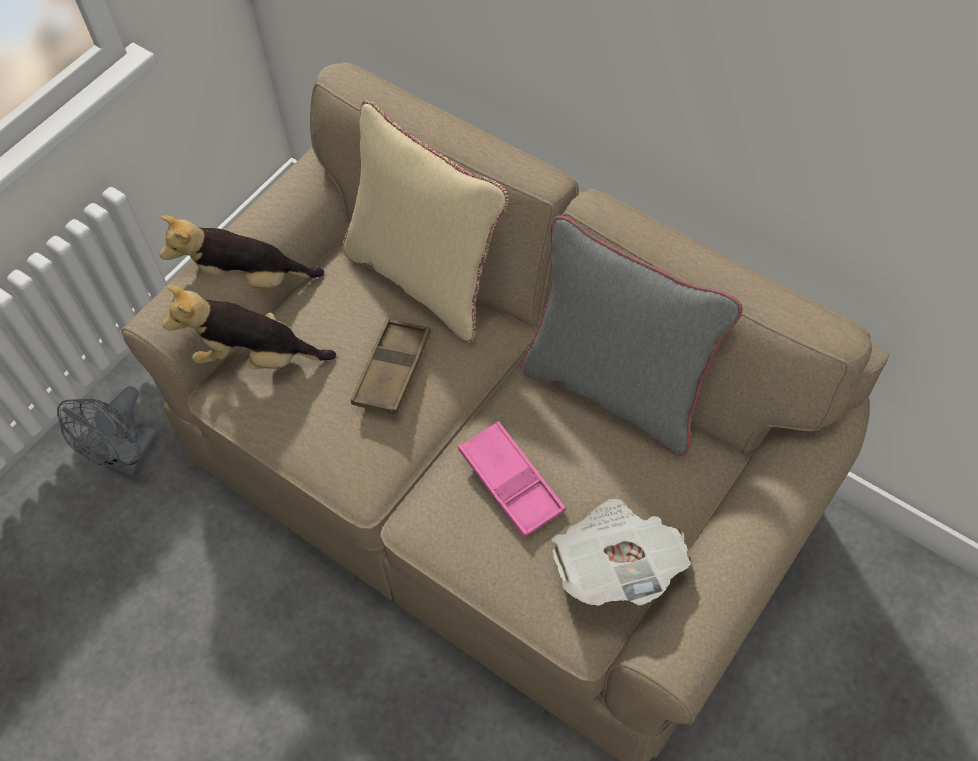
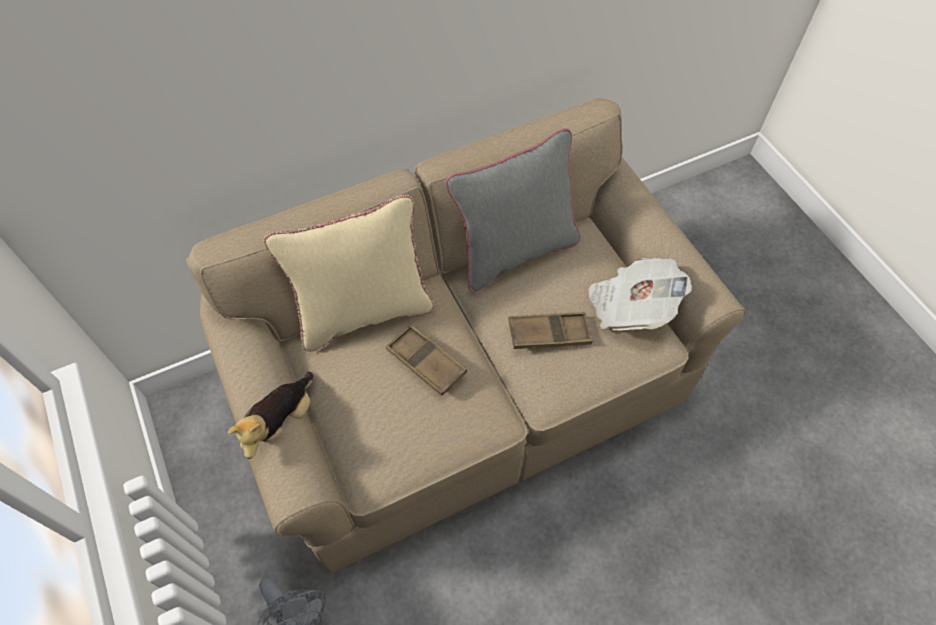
camera: 65 degrees left, 0 degrees up
(256, 357) = (357, 444): plush toy -> none
(511, 483) = (549, 334): pink tray -> brown tray

